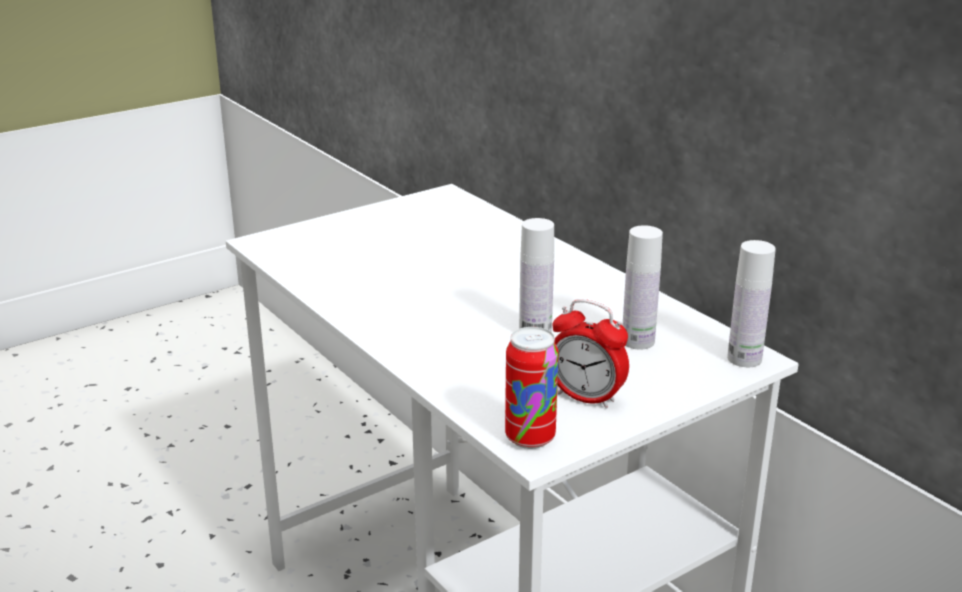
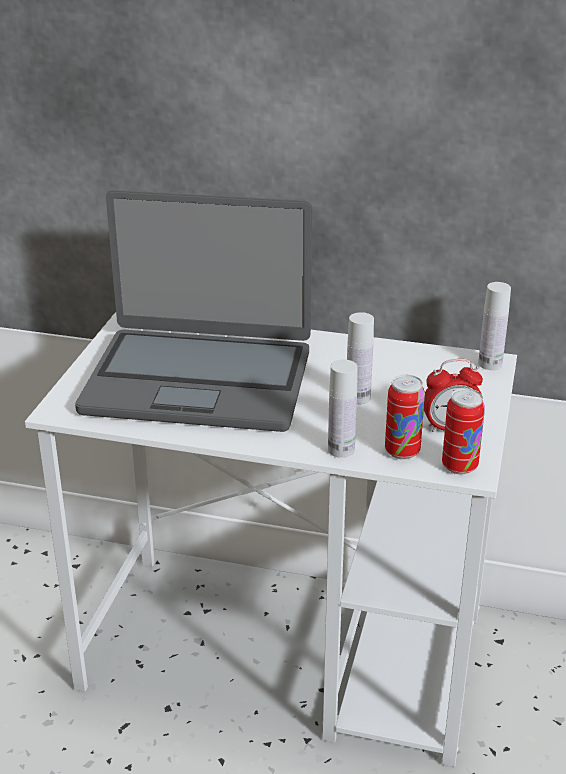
camera: 40 degrees left, 5 degrees up
(412, 261) = (199, 380): none -> laptop
(493, 397) = (402, 451): none -> can
(638, 341) = (422, 378): white bottle -> white bottle (341, 449)

